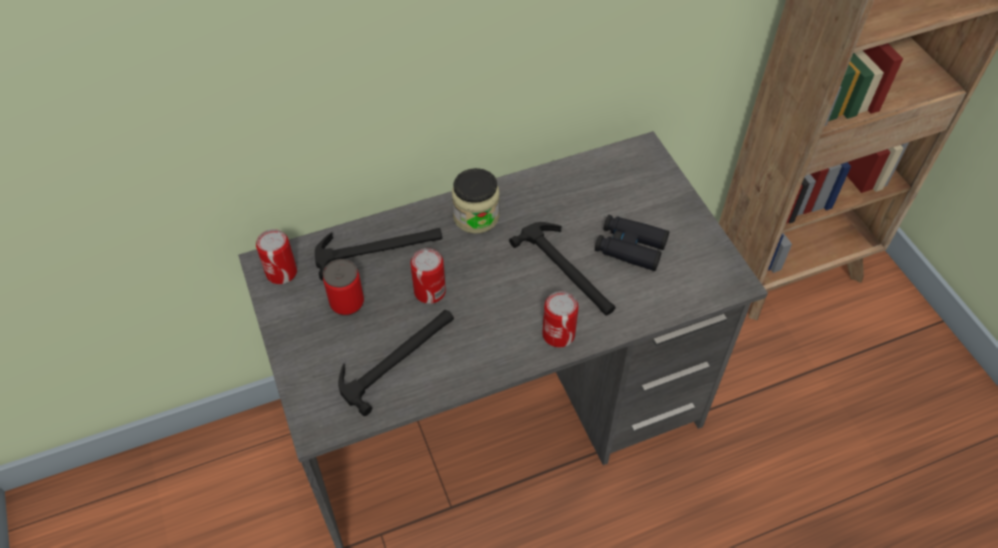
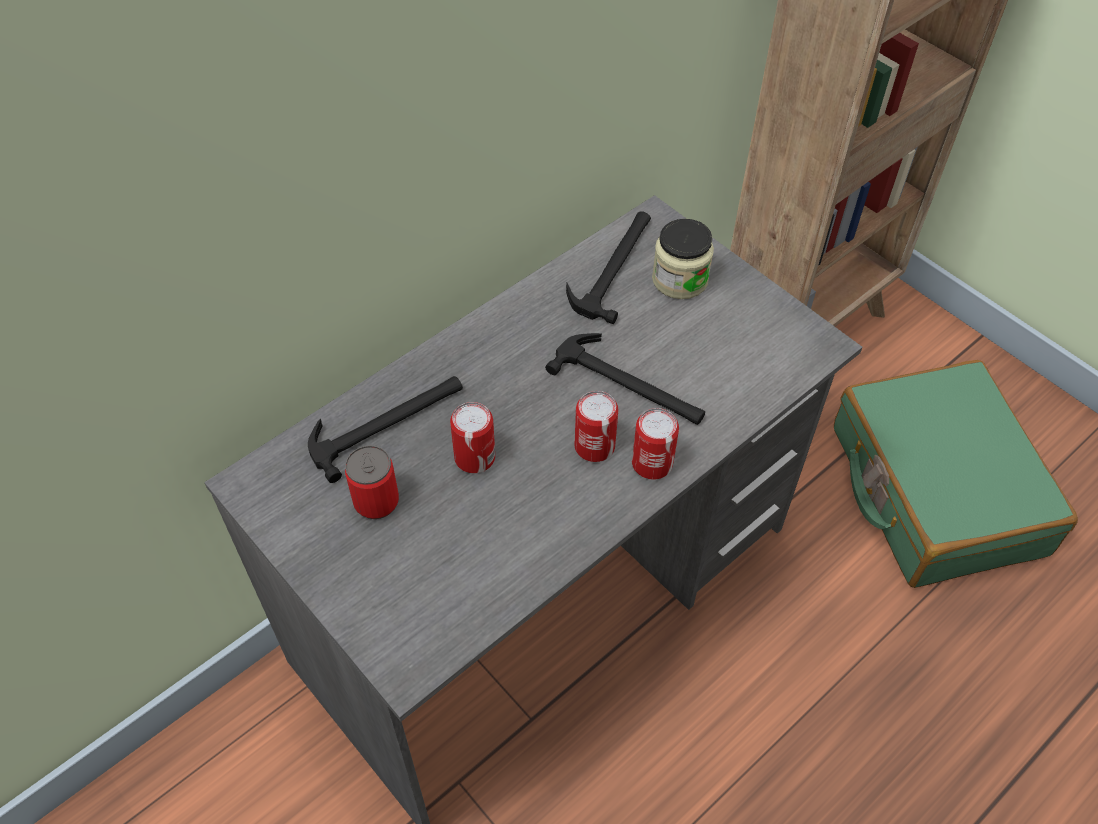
camera: 20 degrees left, 0 degrees up
(281, 272) = (273, 488): can -> can (594, 446)
(398, 357) = (471, 549): hammer -> hammer (614, 266)
(476, 216) = (491, 350): jar -> jar (680, 279)
(630, 247) = (689, 337): black binoculars -> none
(846, 435) = (934, 490): none -> green suitcase

